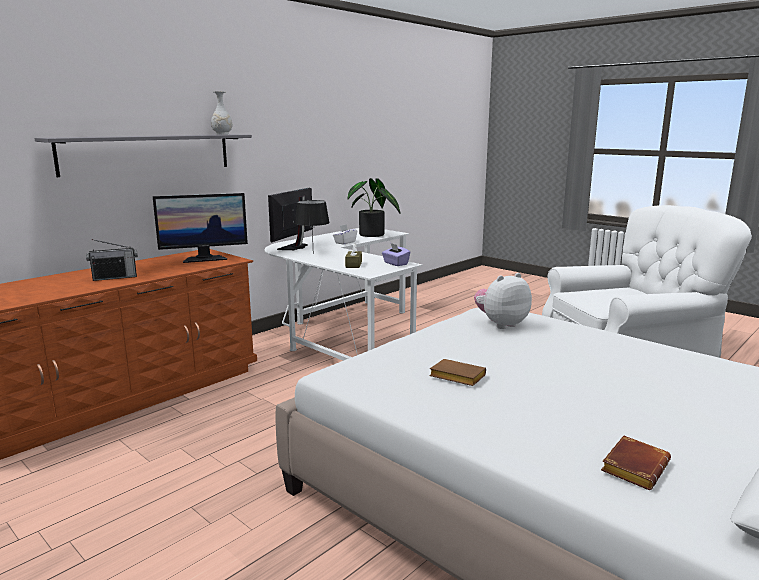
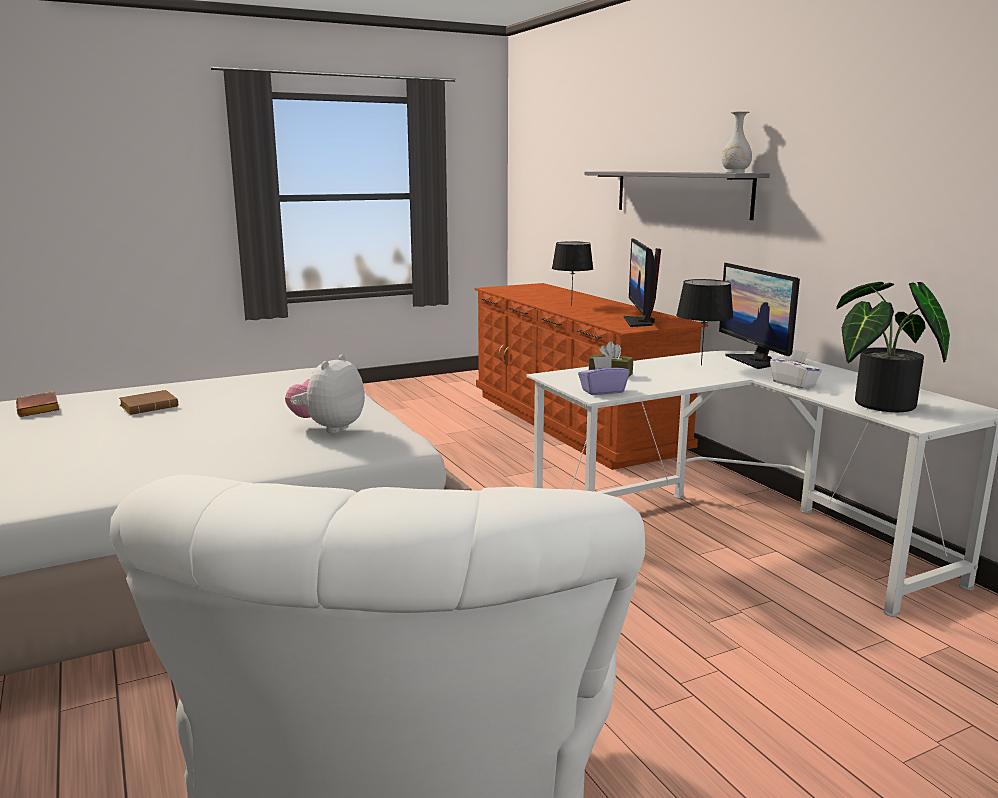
camera: 110 degrees right, 0 degrees up
(115, 277) = (572, 306): radio -> black table lamp
(295, 247) = (754, 361): monitor -> monitor turned 150 degrees counterclockwise
(455, 377) = (243, 395): brown book -> brown book (150, 407)
(501, 324) = (328, 428): plush toy -> plush toy turned 150 degrees counterclockwise

